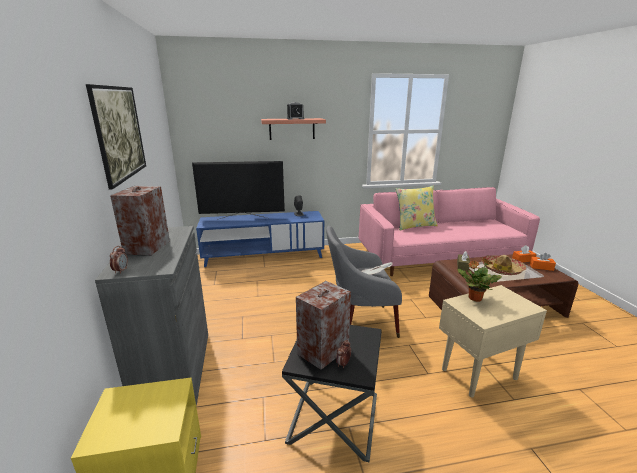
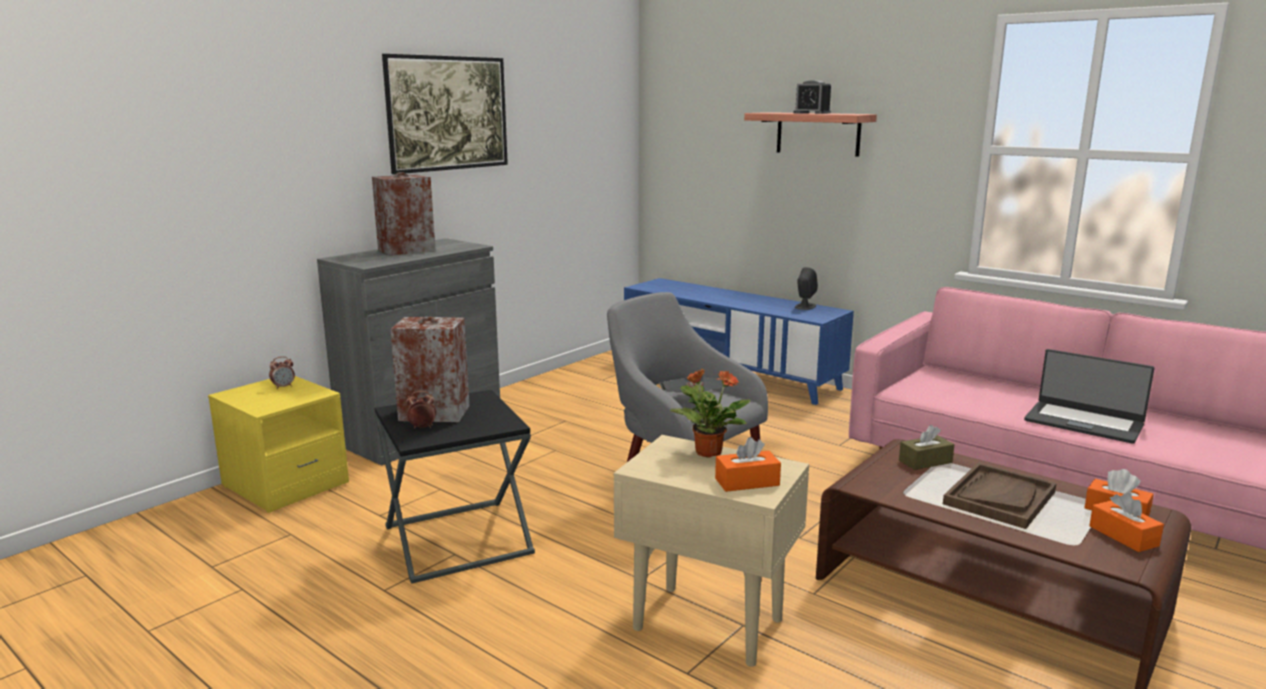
camera: 50 degrees right, 5 degrees down
(121, 271) = (343, 258): alarm clock -> alarm clock (283, 387)
(242, 218) = (707, 291): television -> none
(414, 226) = (1014, 386): yellow pillow -> none
(457, 232) = (1083, 422): none -> laptop
(502, 269) = (999, 497): hat -> brown tray
(515, 304) = (747, 482): none -> orange tissue box

